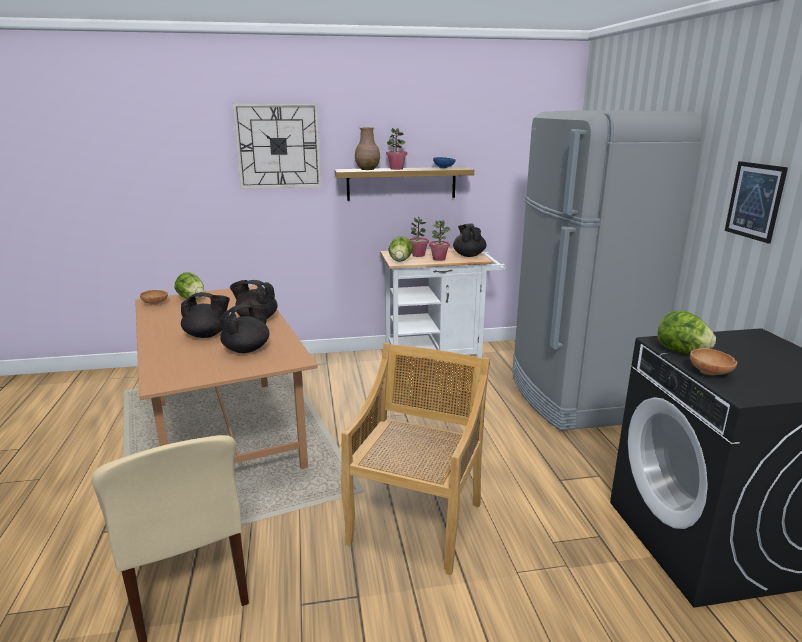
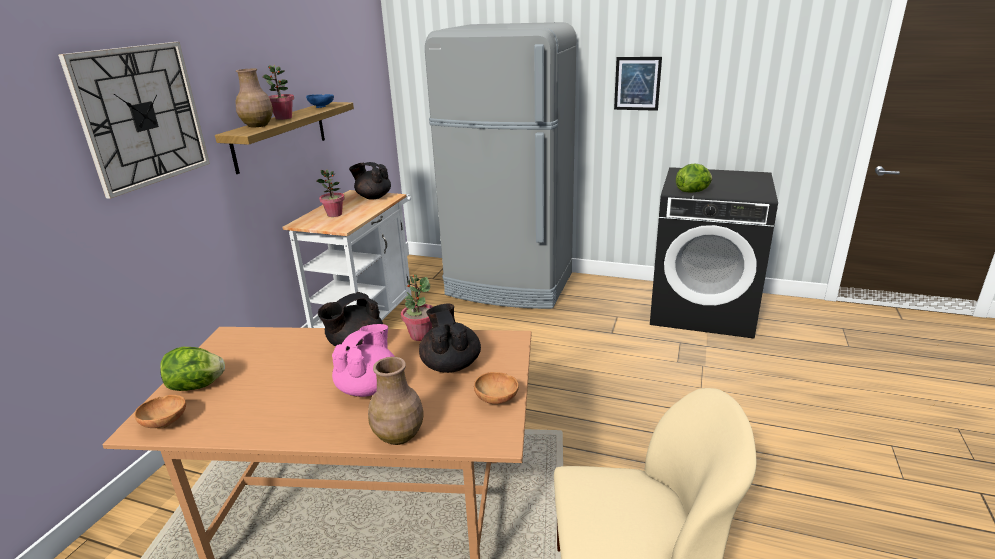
camera: 60 degrees left, 5 degrees up
(155, 356) = (399, 436): none -> brown vase
(207, 335) = (369, 387): black teapot -> pink teapot
(400, 261) = (340, 225): lettuce -> none
(416, 521) = (621, 414): beige chair -> none
(439, 259) = (363, 209): potted plant -> potted plant (420, 335)
(710, 374) = (730, 195): brown bowl -> brown bowl (497, 399)

